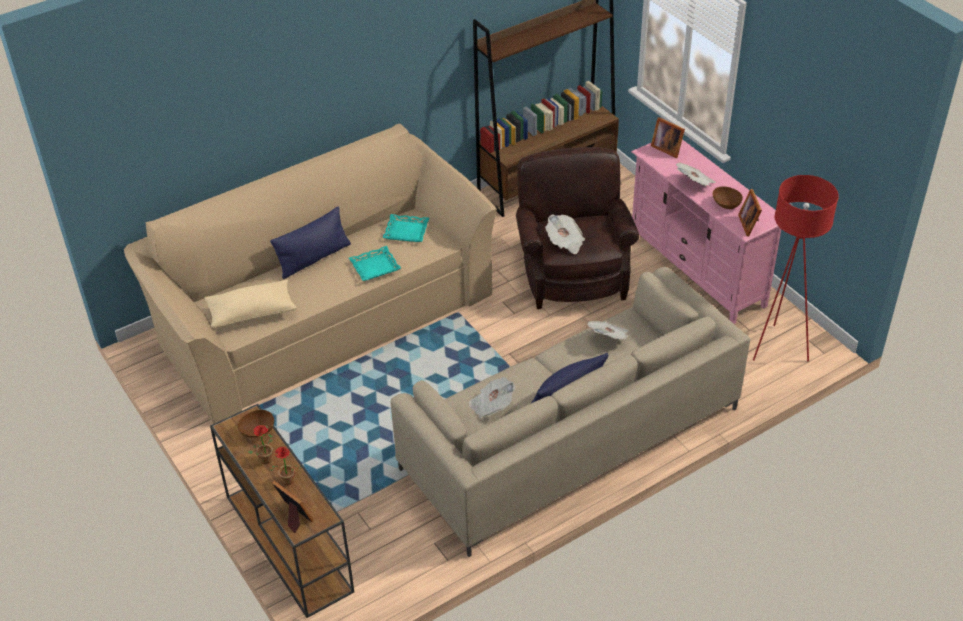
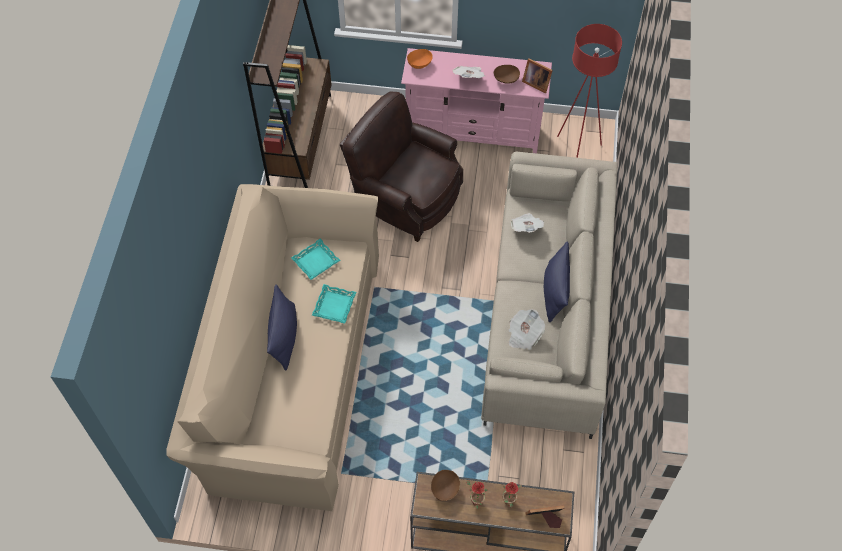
camera: 50 degrees left, 15 degrees up
(252, 312) = (301, 413): beige pillow -> none
(565, 242) = (419, 183): newspaper -> none
(666, 148) = (419, 63): picture frame -> orange bowl

